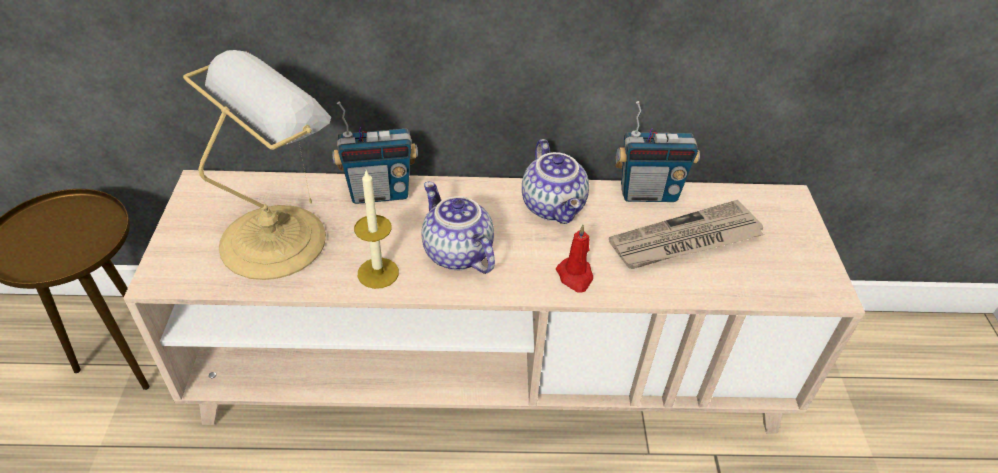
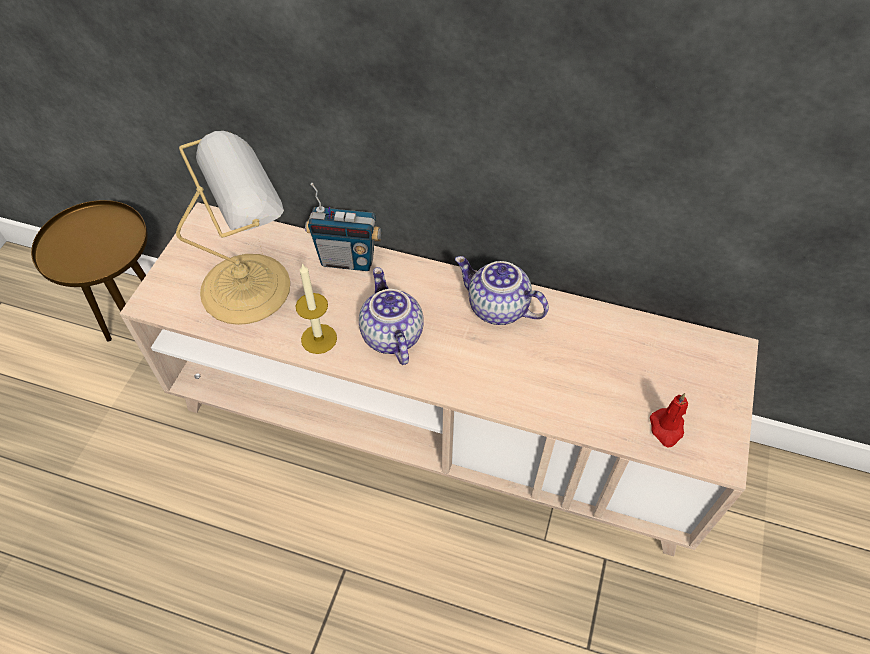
camera: 20 degrees right, 10 degrees up
(554, 207) = (496, 308): teapot -> teapot turned 120 degrees clockwise
(575, 276) = (485, 383): red candle -> red candle (666, 429)
(648, 193) = (591, 314): radio -> none
(685, 240) = (604, 372): newspaper -> none

